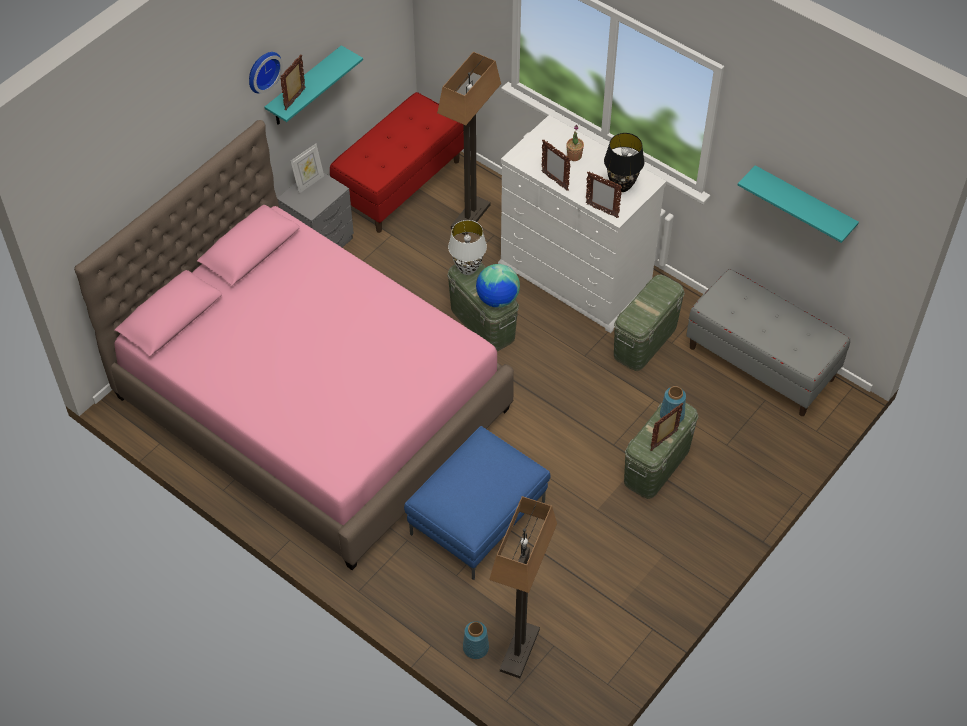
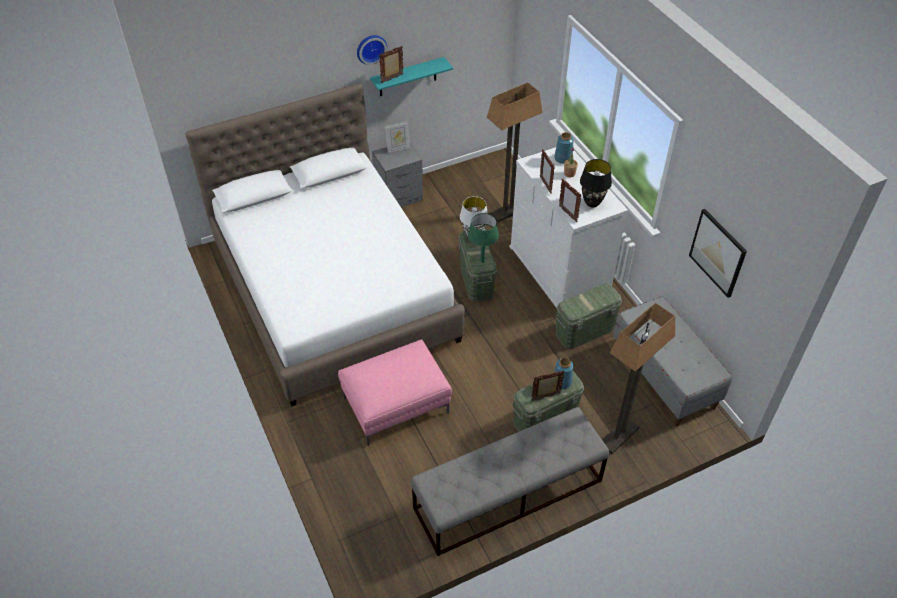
camera: 25 degrees right, 5 degrees down
(312, 402) = (334, 290): pink bed -> white bed
(399, 183) = (473, 177): red bench -> none
(475, 648) = (340, 493): blue vase -> blue vase (562, 158)
(477, 516) = (396, 404): blue ottoman -> pink ottoman
(497, 299) = (482, 261): globe -> green table lamp
(520, 650) = (370, 509): floor lamp -> floor lamp (619, 437)
(663, 570) = (507, 495): none -> grey bench
(803, 205) = (717, 252): turquoise shelf -> picture

